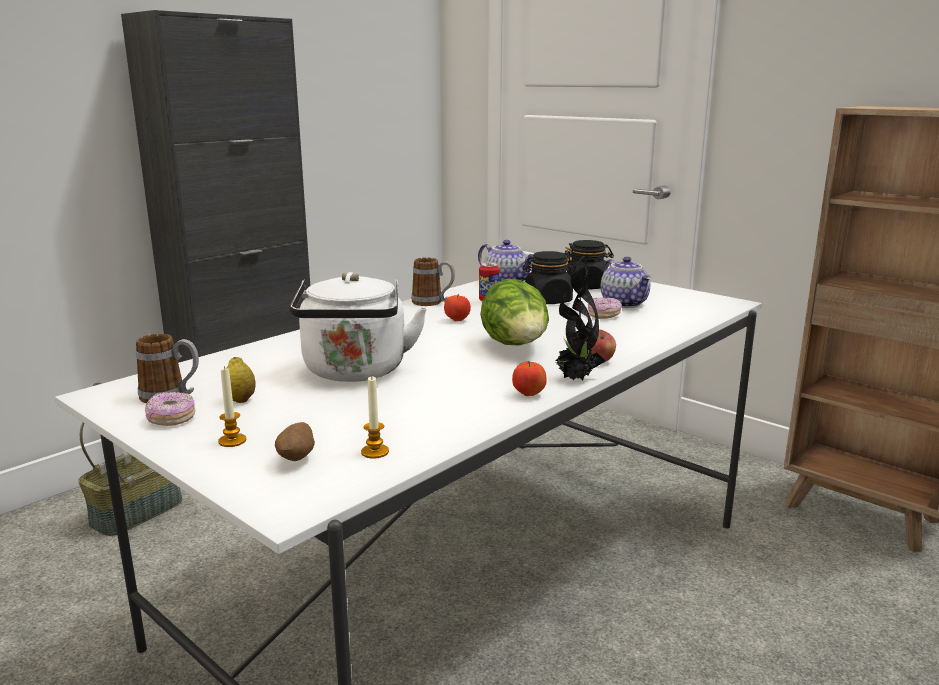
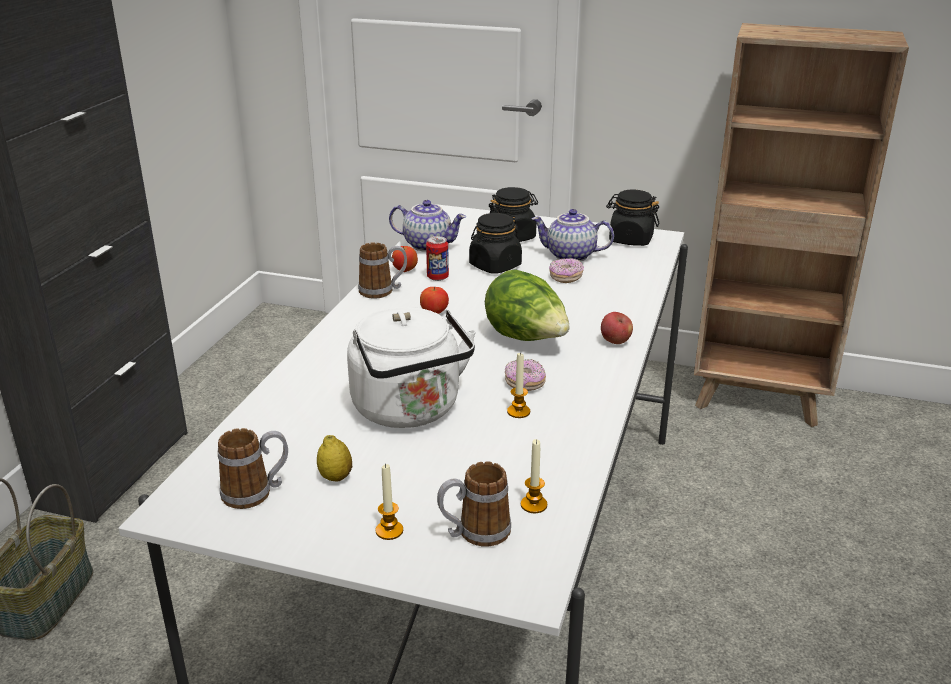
camera: 25 degrees left, 10 degrees up
(171, 419) = (293, 521): donut -> donut (524, 383)
(297, 459) = (474, 533): potato -> mug
(446, 390) = (518, 412): none -> candle
(529, 394) = (595, 399): apple -> apple (405, 270)
(576, 379) = (617, 370): potted plant -> none
(625, 303) = (570, 256): teapot -> teapot turned 150 degrees clockwise
(699, 301) = (630, 239): none -> black jar

